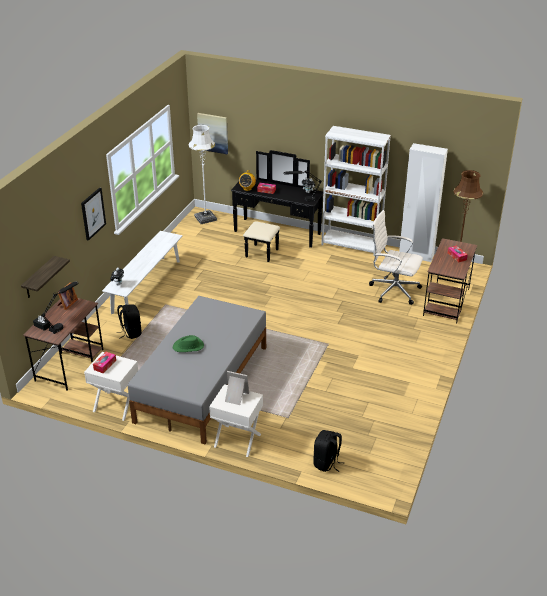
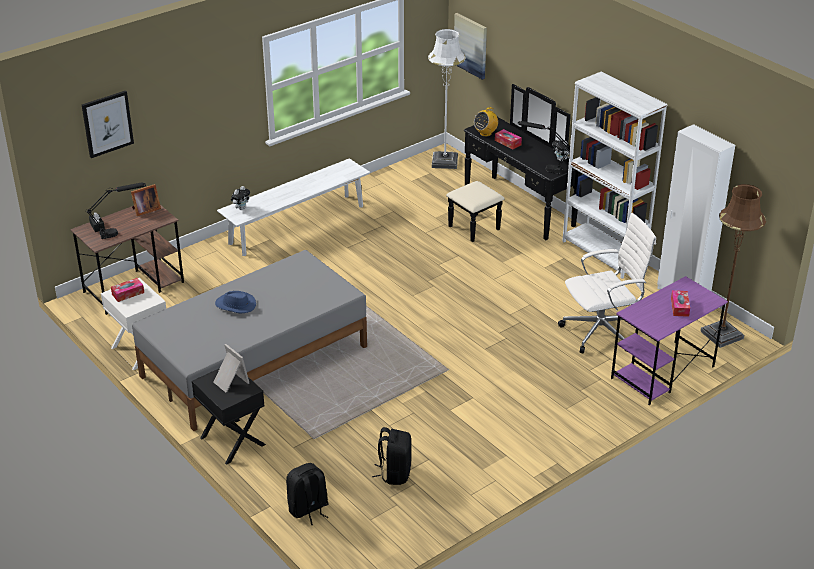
camera: 30 degrees right, 0 degrees up
(39, 278) = (112, 167): shelf -> none
(93, 213) = (225, 108): picture -> picture (107, 123)
(130, 333) = (230, 273): black backpack -> black backpack (394, 473)
(188, 346) = (235, 305): green hat -> blue hat
(237, 441) = (232, 441): white nightstand -> black nightstand
(393, 290) = (602, 331): white office chair -> white office chair turned 105 degrees clockwise
(446, 302) = (662, 373): brown desk -> purple desk

